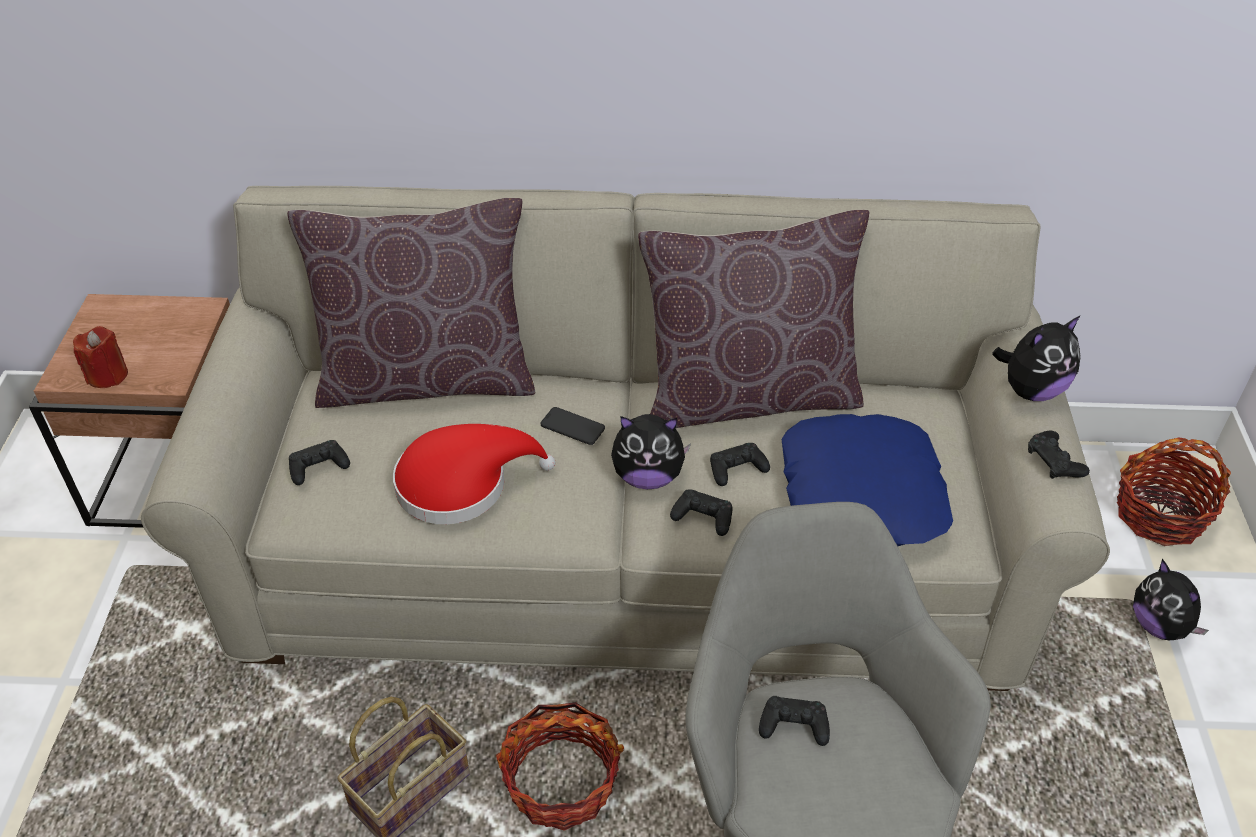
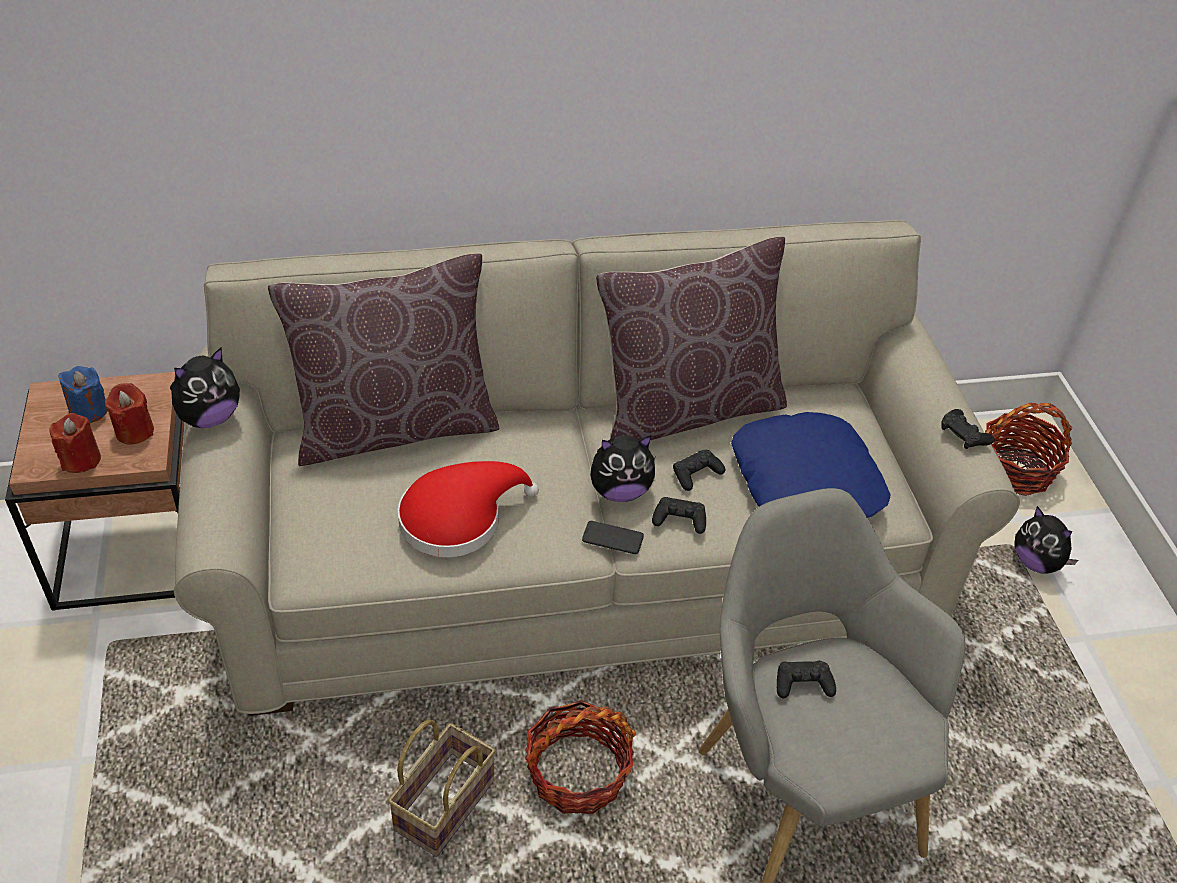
camera: 15 degrees left, 0 degrees up
(132, 327) = (89, 411): none -> blue candle
(168, 353) = (134, 431): none -> red candle
(318, 467) = (320, 520): black game controller -> none
(572, 426) = (542, 454): phone -> phone (612, 538)
(1031, 390) = (929, 376): plush toy -> plush toy (209, 417)

